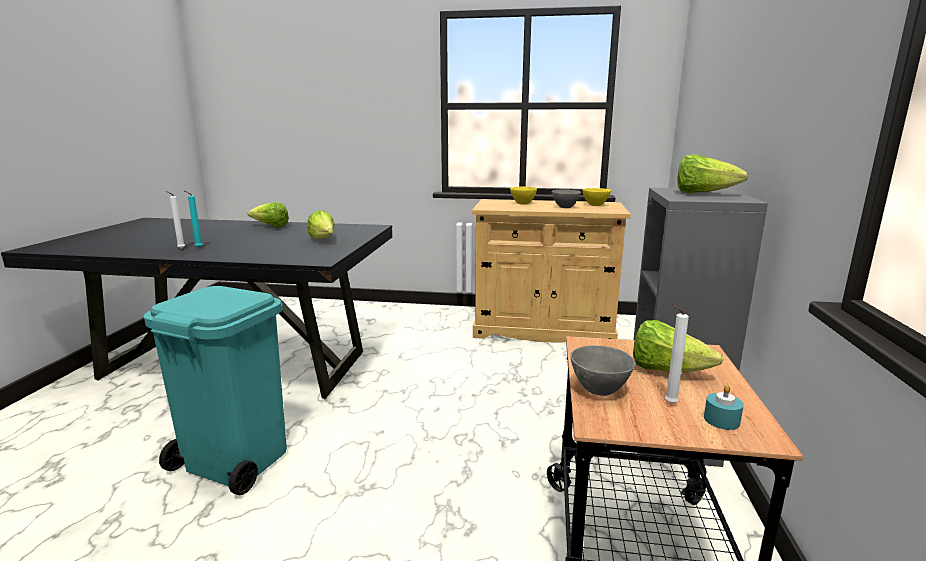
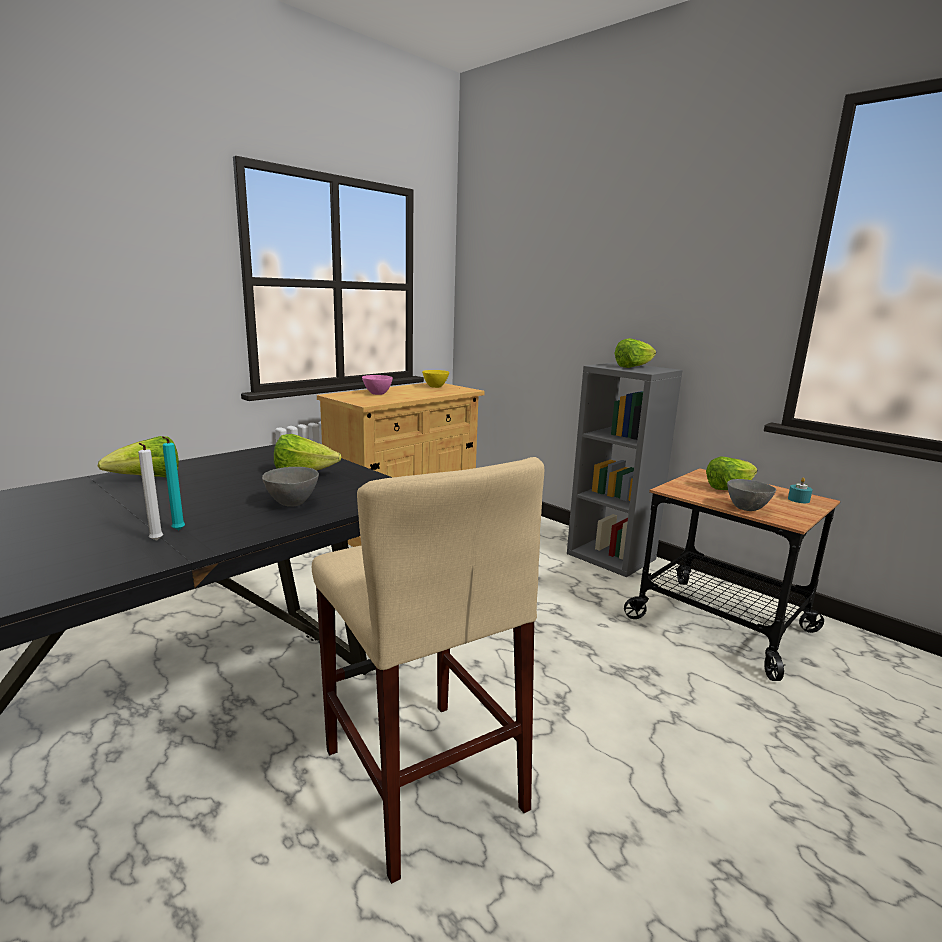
camera: 55 degrees left, 0 degrees up
(234, 460) = (422, 777): turquoise trash can -> beige stool
(522, 203) = (377, 394): yellow bowl -> pink bowl
(565, 207) = (424, 392): grey bowl -> grey bowl (292, 503)
(668, 403) = (772, 501): white candle -> none

